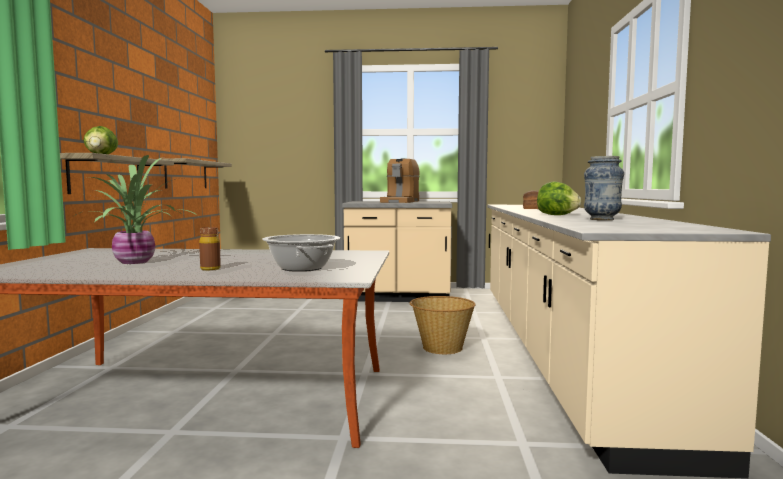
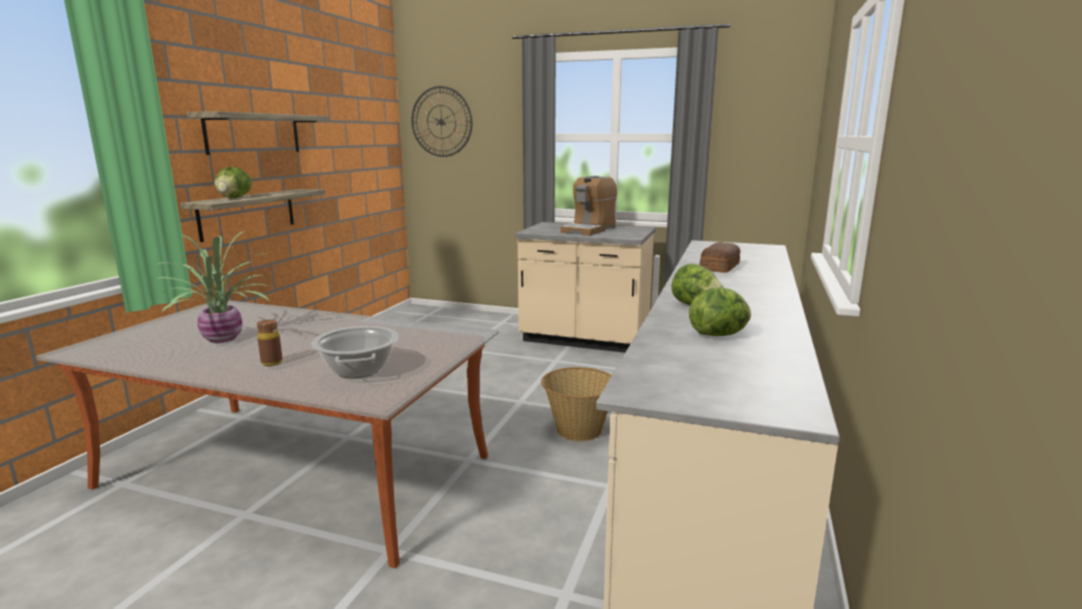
camera: 15 degrees right, 10 degrees up
(186, 174) = (357, 192): shelf -> shelf (254, 133)
(257, 120) = (441, 122): none -> wall clock
(602, 219) = (719, 335): vase -> lettuce

